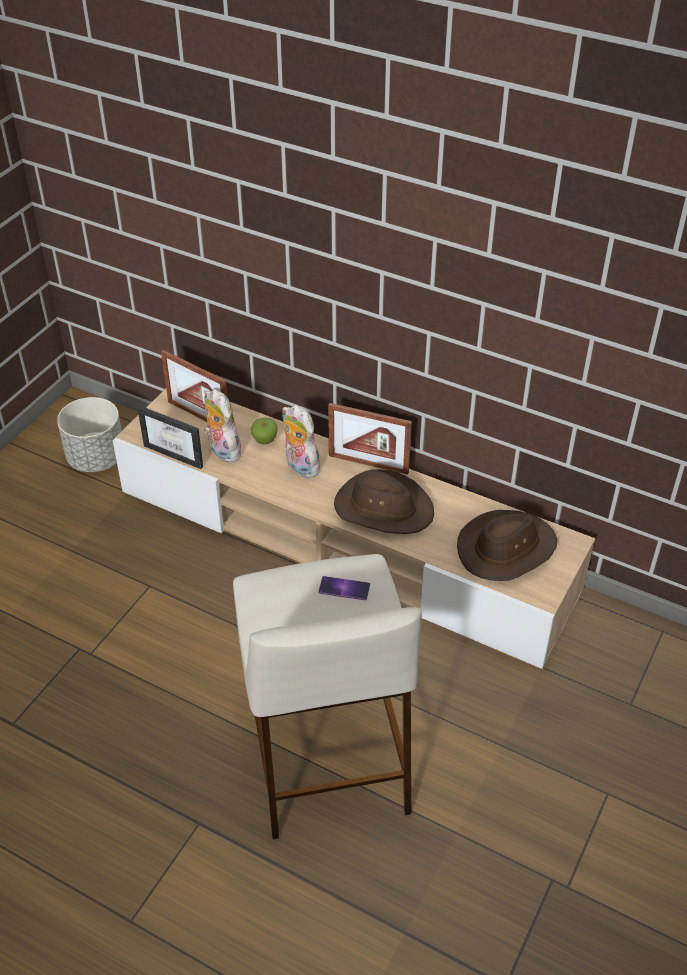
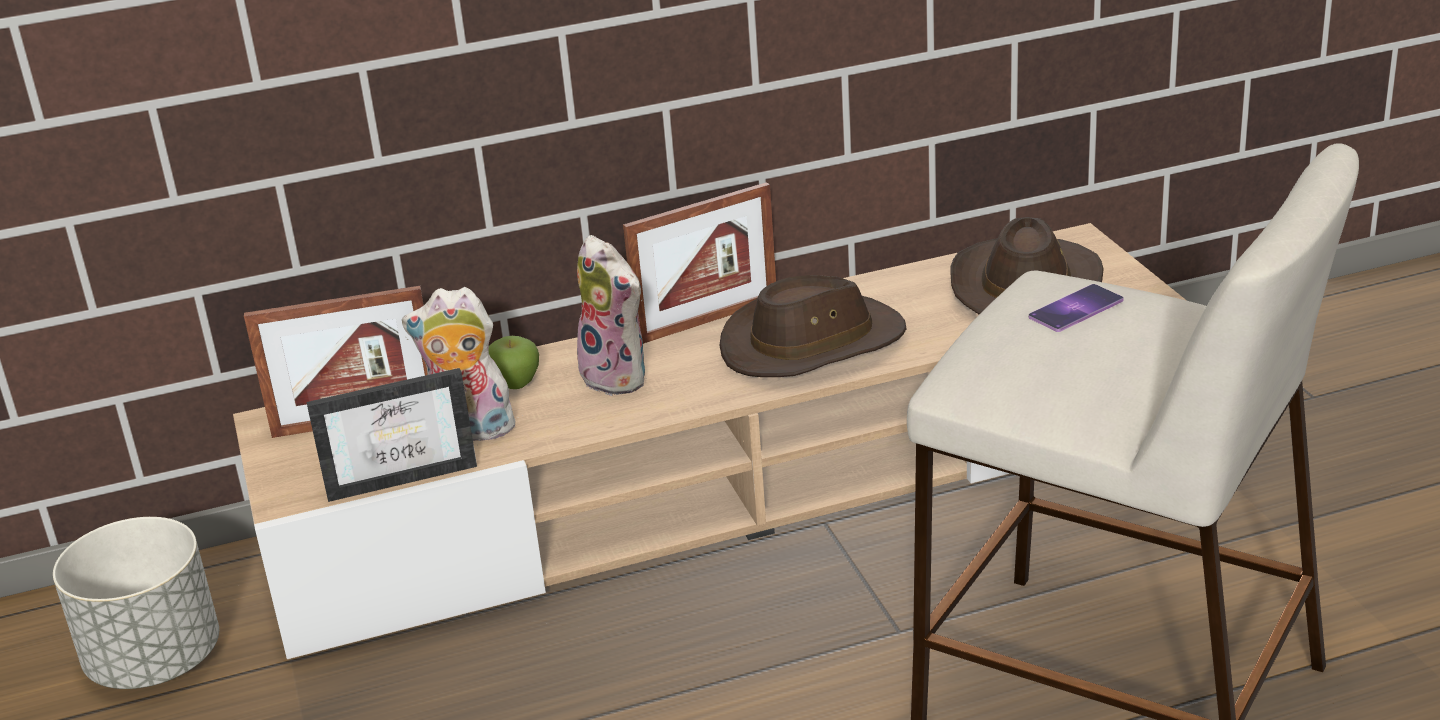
camera: 45 degrees left, 15 degrees down
(299, 466) = (619, 377): plush toy -> plush toy turned 135 degrees counterclockwise

